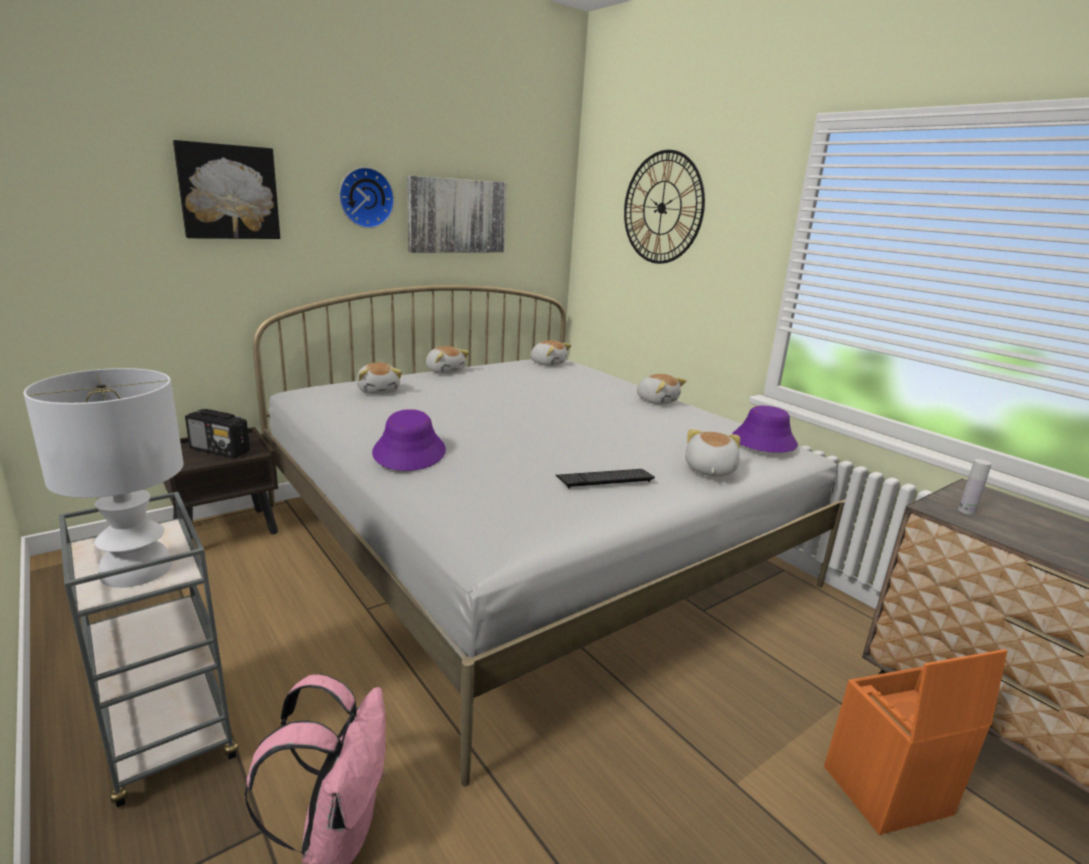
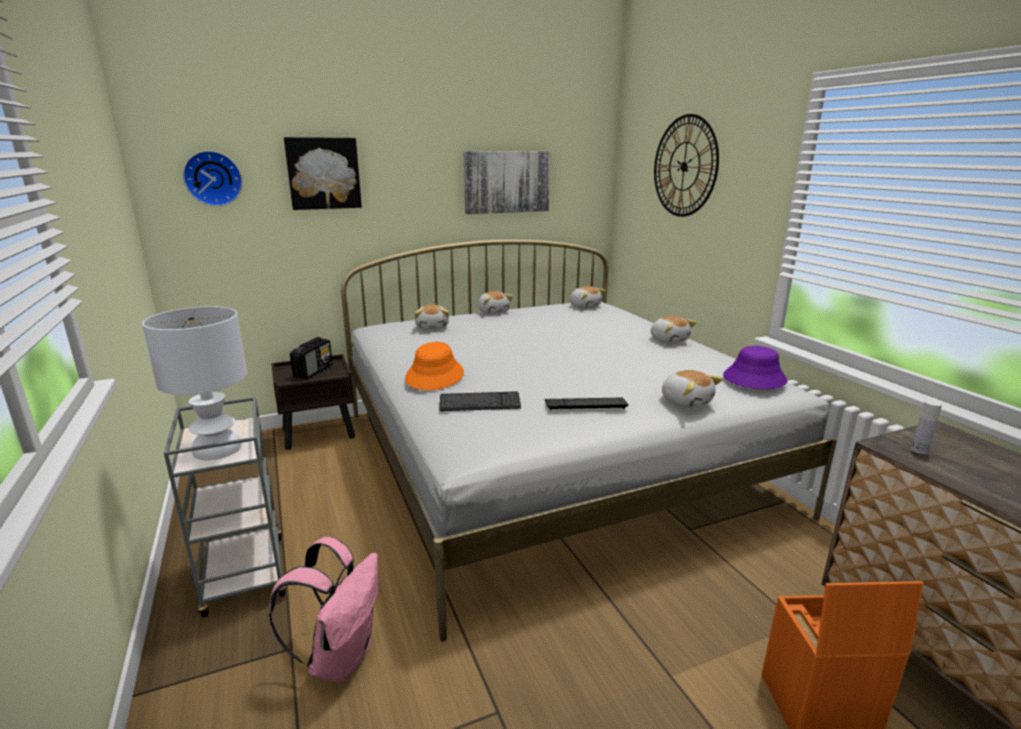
camera: 15 degrees right, 0 degrees up
(220, 450) = (313, 371): radio -> radio turned 105 degrees counterclockwise
(365, 197) = (429, 171): wall clock -> wall clock (213, 178)
(409, 452) = (435, 376): purple hat -> orange hat
(481, 484) = (480, 403): none -> keyboard
(709, 470) = (686, 401): plush toy -> plush toy turned 120 degrees clockwise

